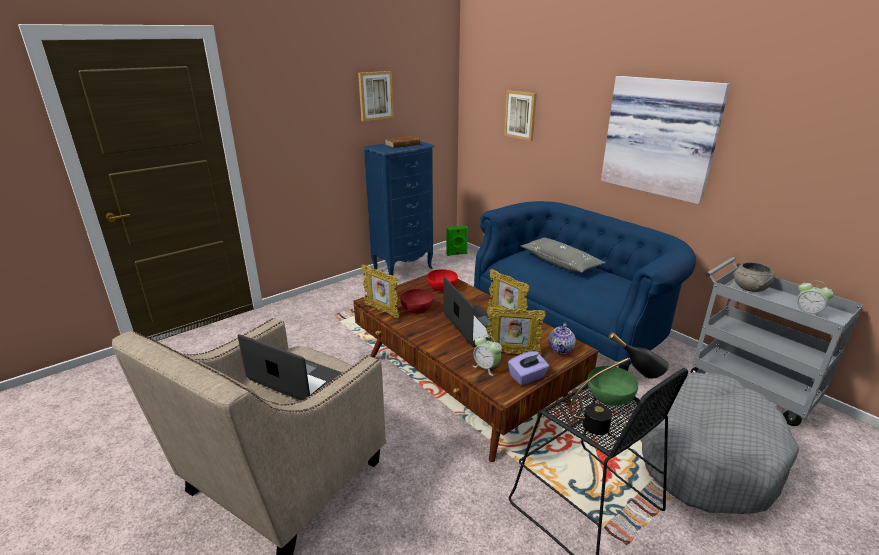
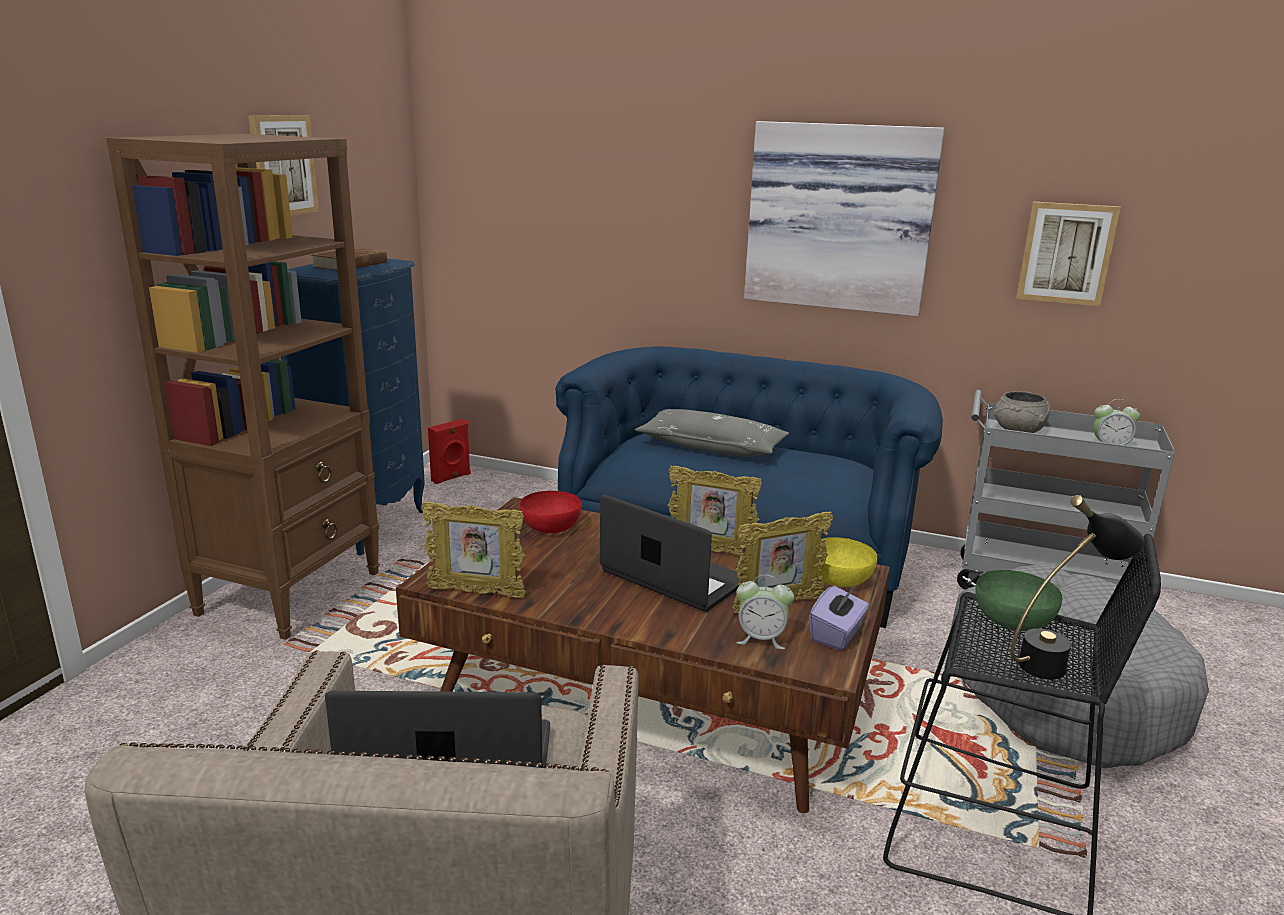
camera: 30 degrees left, 5 degrees down
(352, 293) = (292, 592): none -> brown bookcase
(417, 309) = (542, 574): red bowl -> none
(457, 254) = (451, 478): green speaker -> red speaker
(520, 115) = (565, 198): picture -> picture (1066, 253)
(561, 349) = (840, 579): teapot -> yellow bowl

